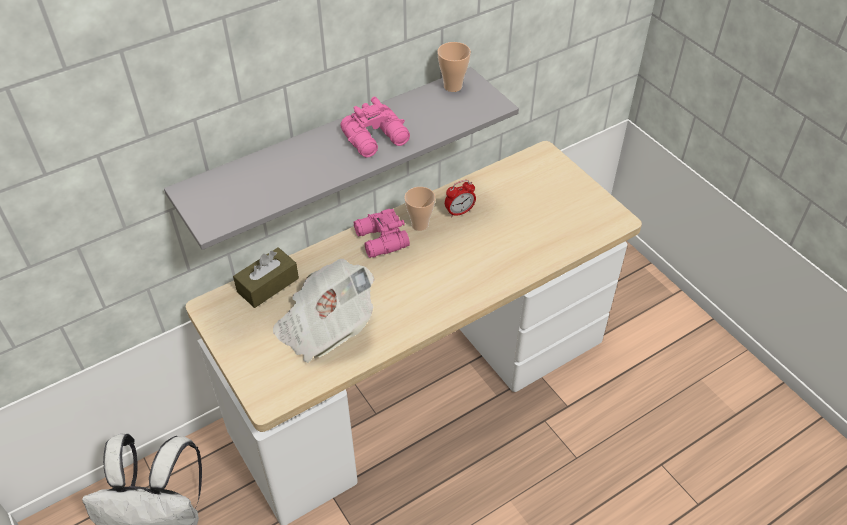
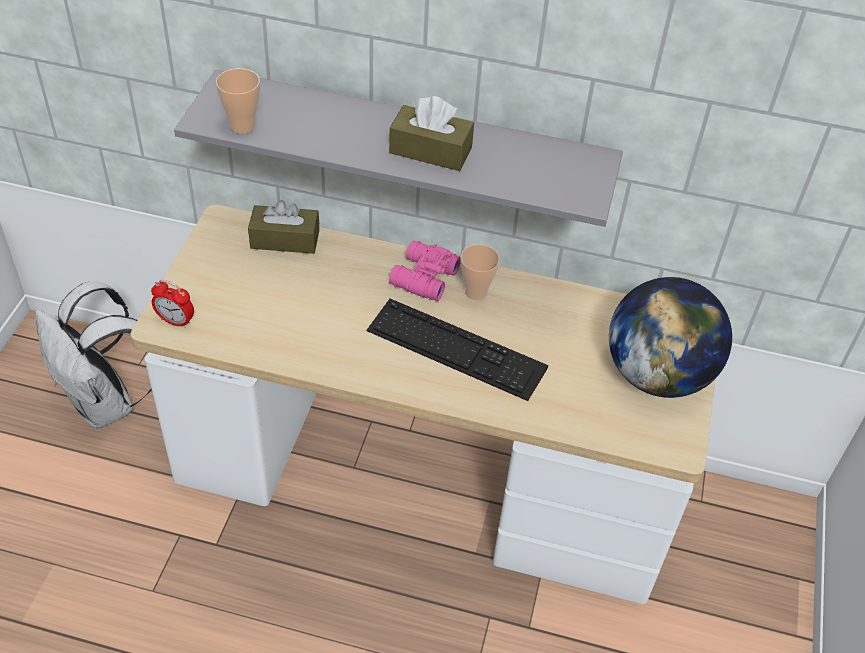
camera: 45 degrees right, 0 degrees up
(325, 326) = (278, 308): newspaper -> none
(377, 139) = (430, 150): pink binoculars -> brown tissue box
(453, 86) = (573, 155): cup -> cup (242, 126)
(453, 263) = (456, 349): none -> keyboard
(459, 212) = (528, 311): alarm clock -> alarm clock (176, 321)
(561, 193) = (657, 375): none -> globe

